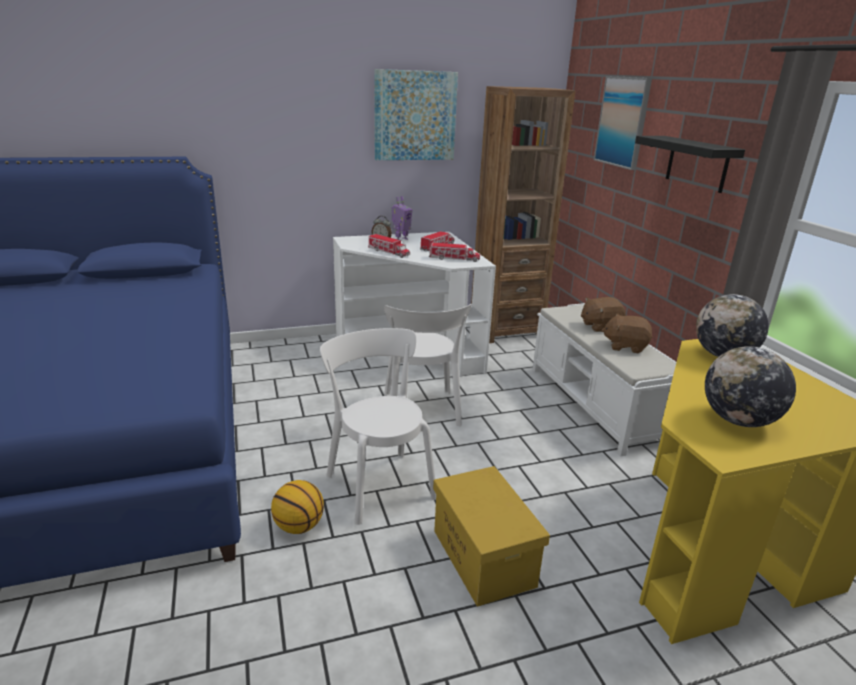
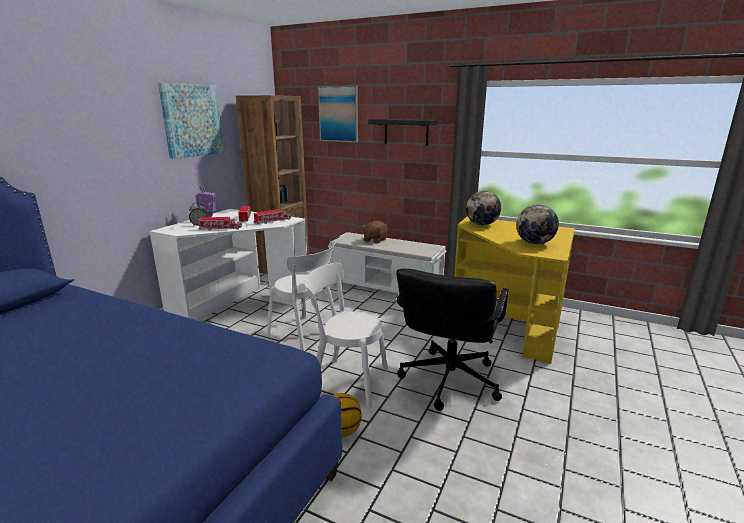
camera: 45 degrees left, 5 degrees down
(482, 557) = (448, 380): yellow storage box -> black office chair
(625, 346) = (402, 245): brown plush toy -> none

